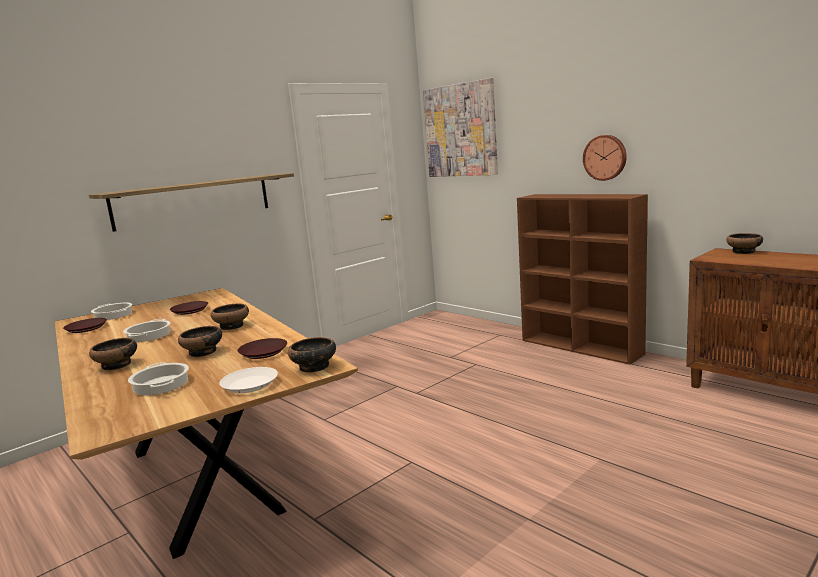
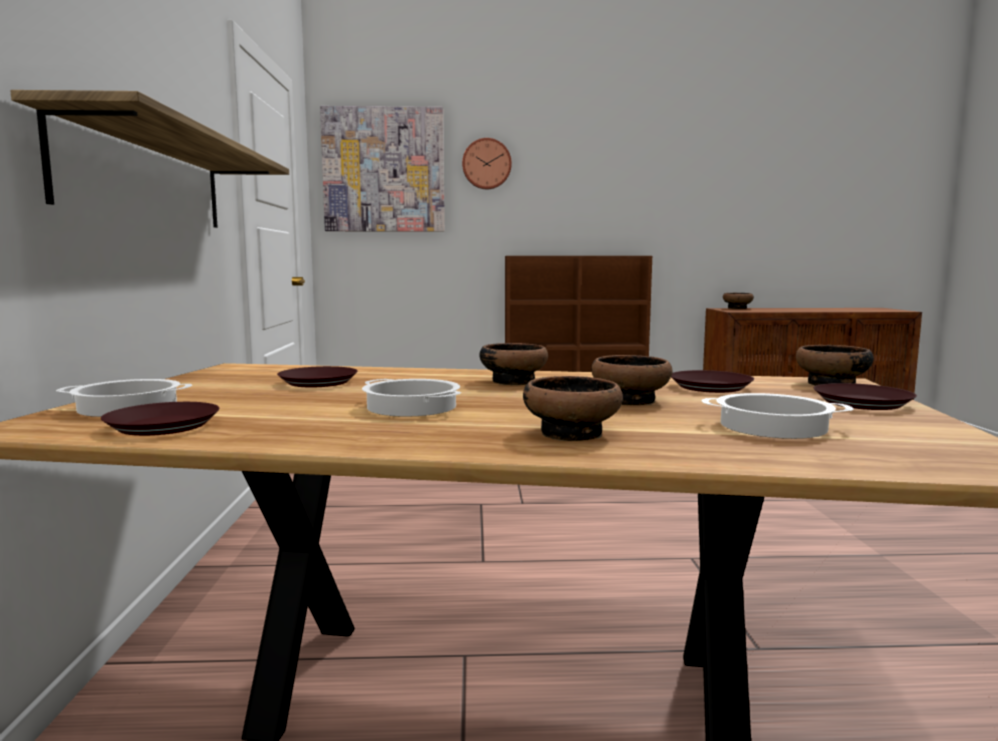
camera: 50 degrees left, 5 degrees down
(249, 384) = (861, 403): white plate -> brown plate
(605, 157) = (592, 217): wall clock -> wall clock (486, 164)

